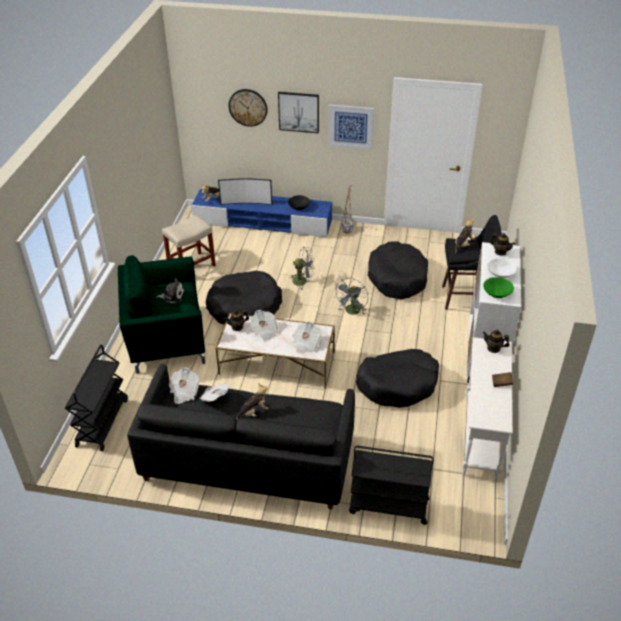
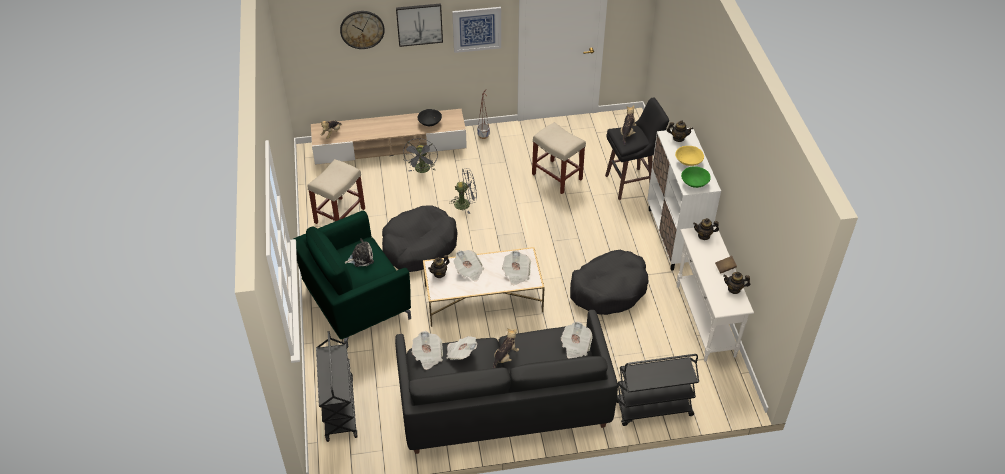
camera: 20 degrees left, 5 degrees up
(246, 203) = (371, 130): television -> none
(263, 222) = (390, 146): blue tv stand -> beige tv stand
(324, 420) = (575, 346): none -> newspaper
(352, 312) = (531, 225): grey fan -> grey fan (422, 170)
(397, 277) = (557, 177): black dog bed -> beige stool
(500, 274) = (688, 161): white bowl -> yellow bowl
(501, 405) = (734, 289): none -> teapot

